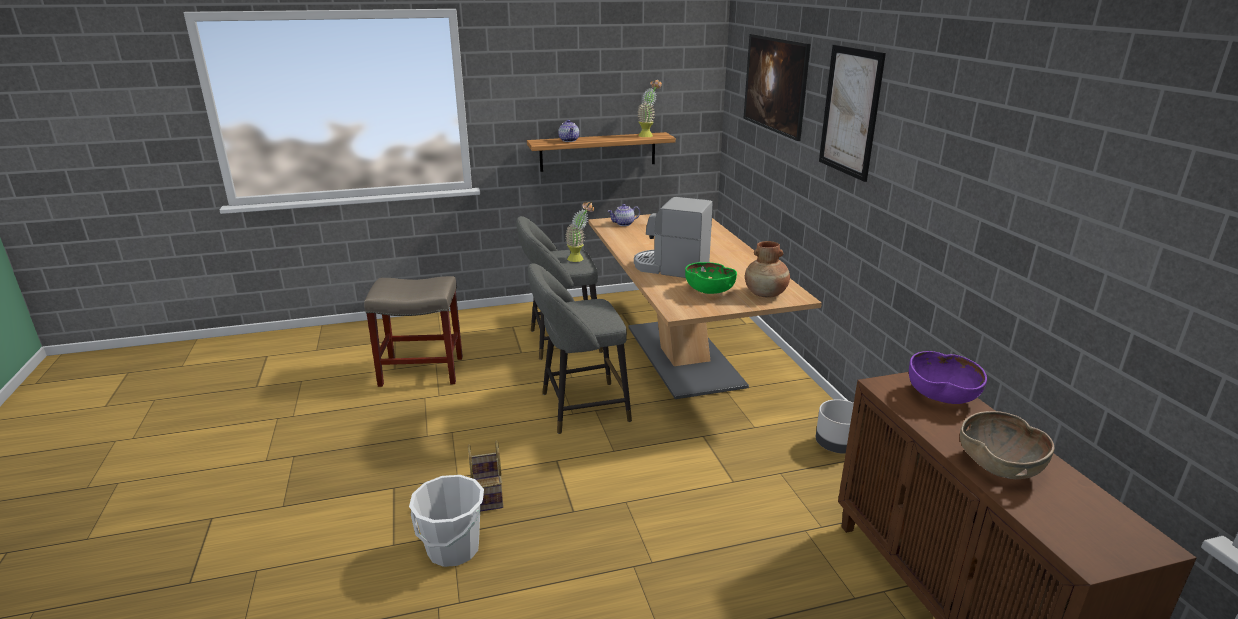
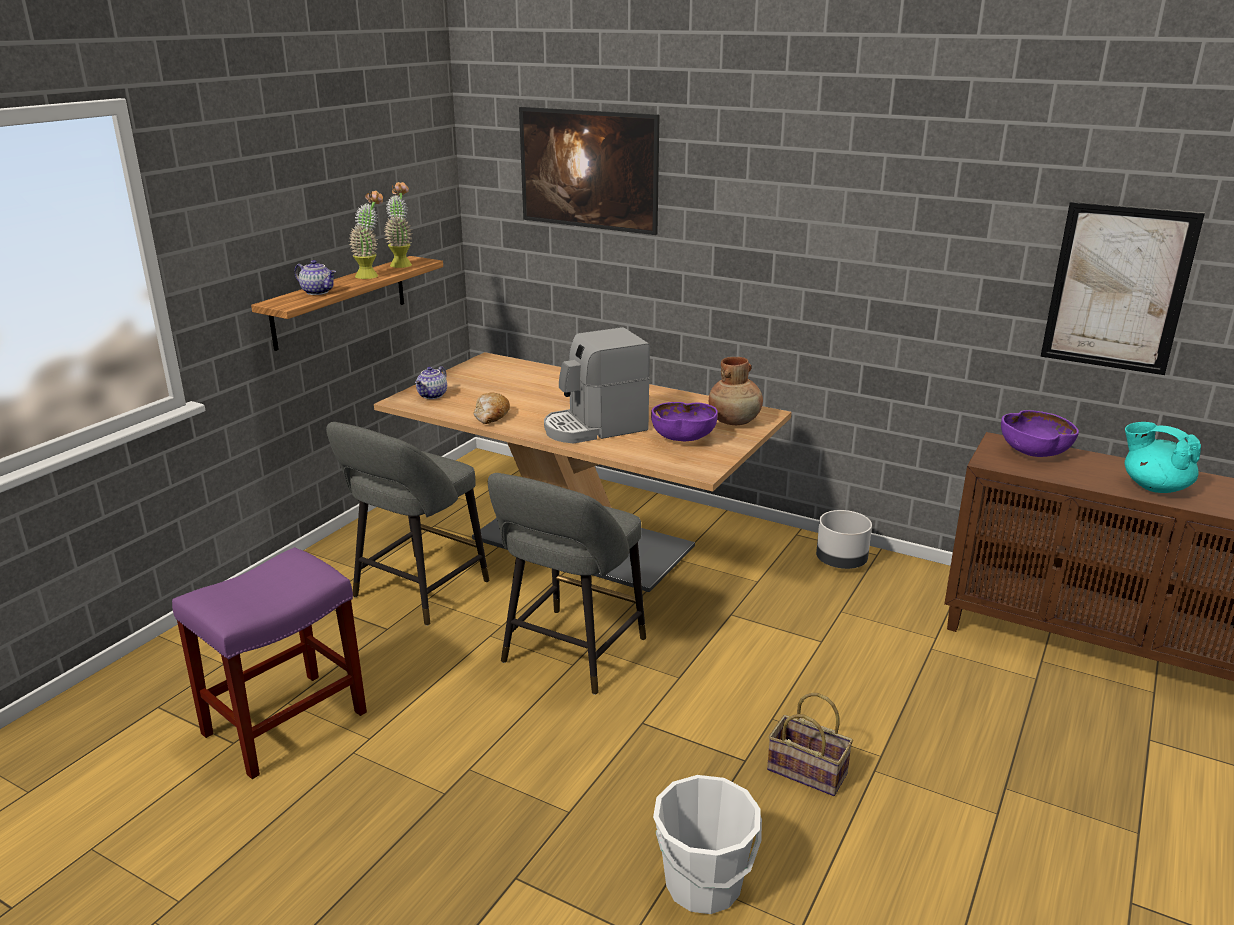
camera: 45 degrees left, 0 degrees up
(423, 371) = (287, 722): beige stool -> purple stool
(488, 494) = (637, 805): basket -> basket (809, 771)
(579, 259) = (434, 459): potted plant -> potted plant (371, 275)
(630, 243) = (491, 416): none -> bread
(709, 291) = (683, 438): green bowl -> purple bowl
(850, 111) = (754, 190): picture -> picture (1118, 288)
(999, 466) = (1154, 487): brown bowl -> turquoise teapot

